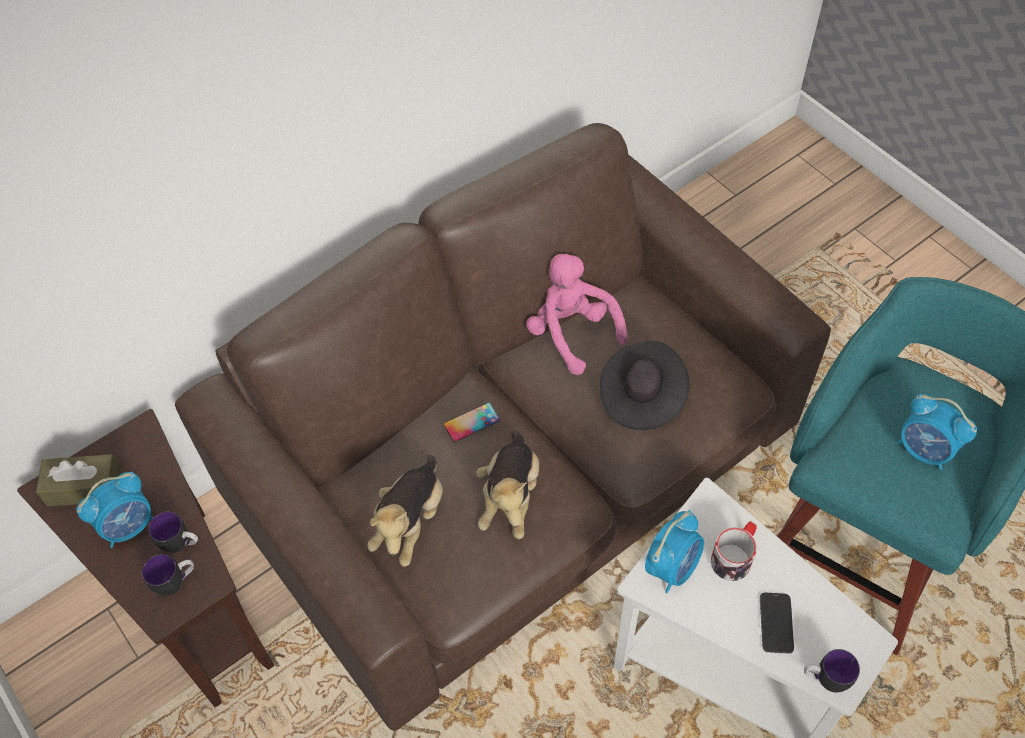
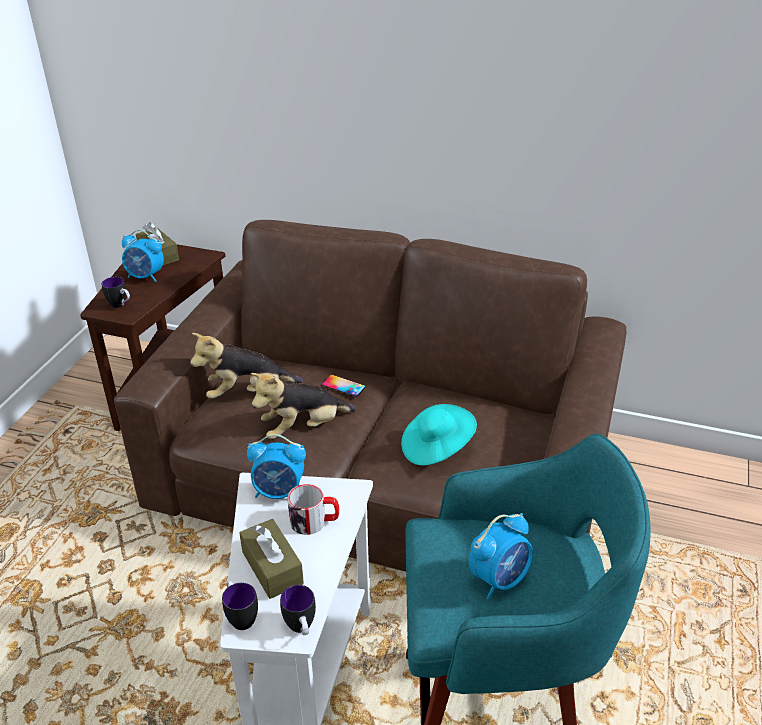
camera: 55 degrees right, 20 degrees down
(182, 545) = (146, 297): mug -> mug (301, 629)
(571, 332) = (459, 397): pink plush toy -> none
(641, 397) = (436, 448): black hat -> turquoise hat
(776, 623) = (272, 568): phone -> brown tissue box
(924, 450) = (499, 579): alarm clock -> alarm clock turned 135 degrees counterclockwise

